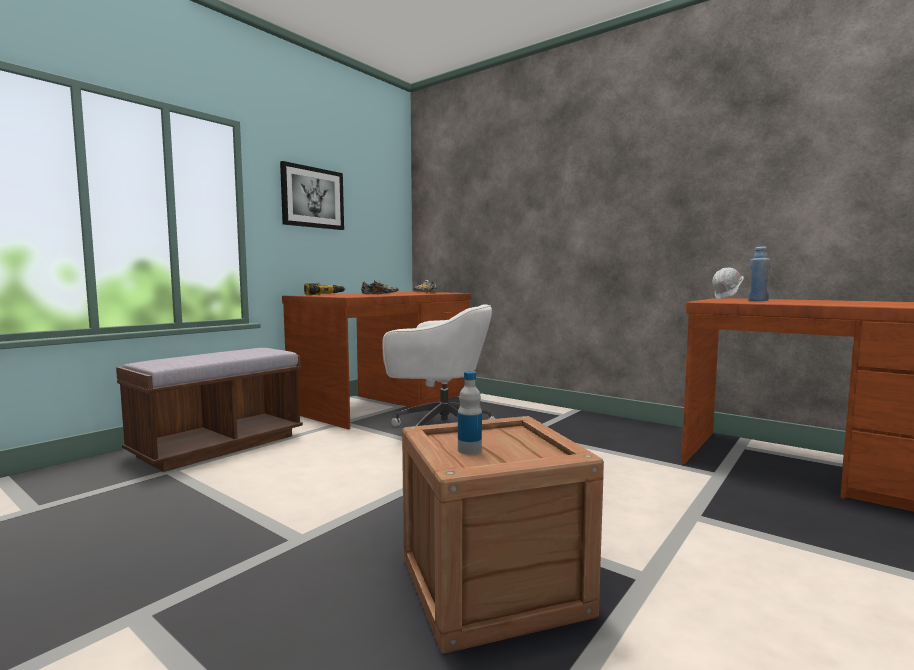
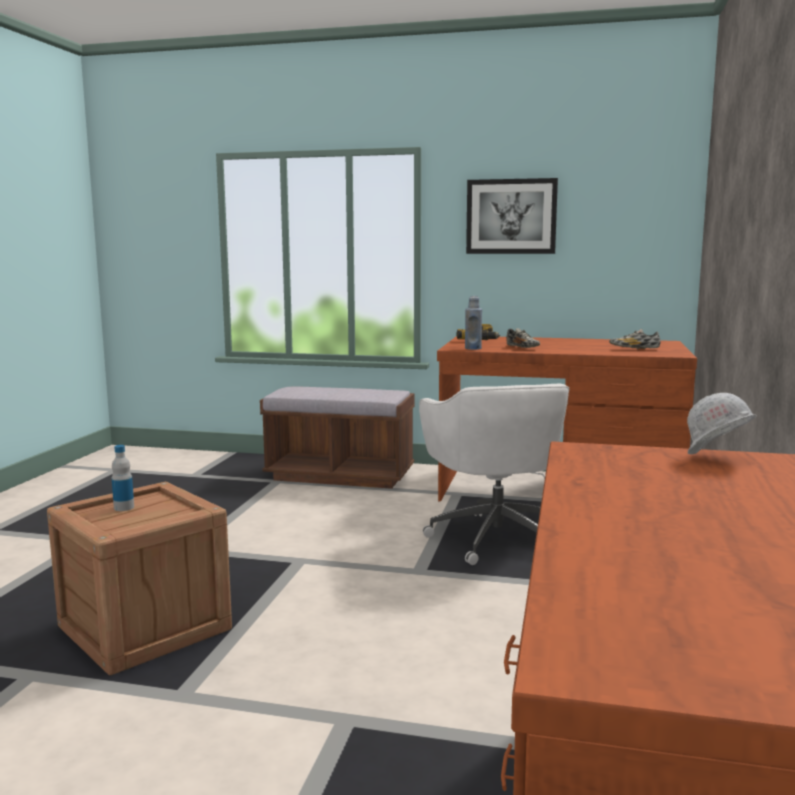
camera: 65 degrees right, 5 degrees up
(758, 300) = (689, 474): blue bottle -> blue bottle (473, 348)

